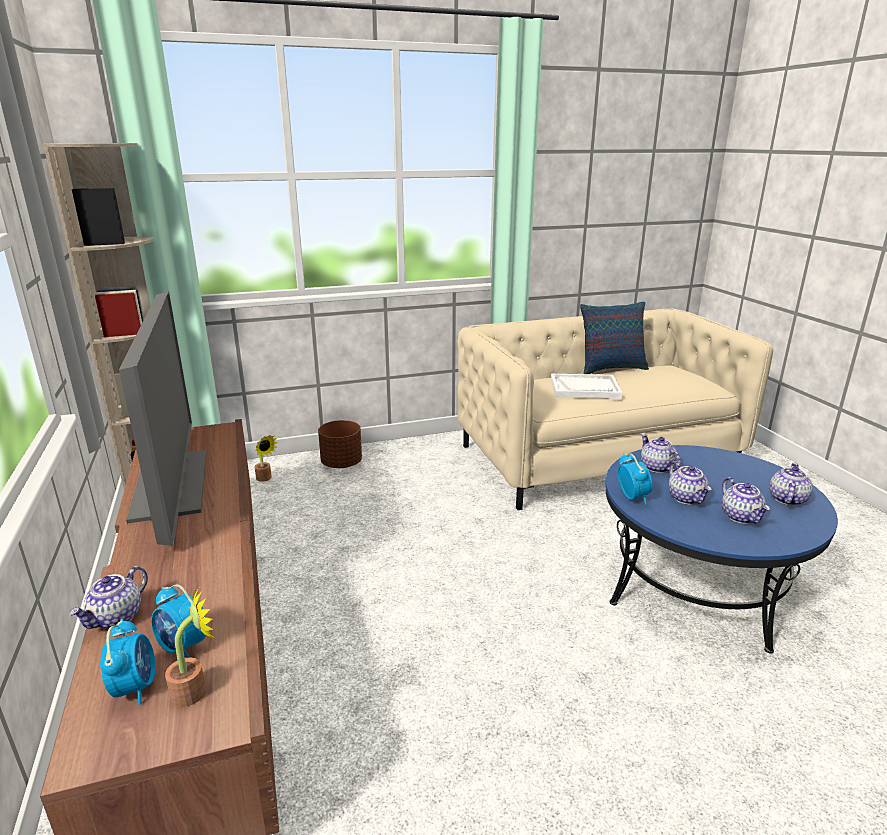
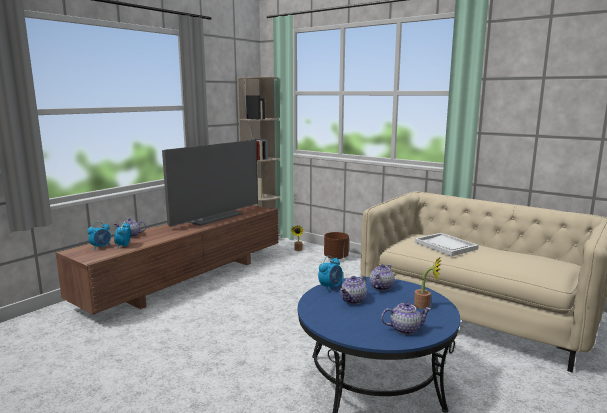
camera: 55 degrees right, 10 degrees down
(196, 689) = (105, 253): potted plant -> potted plant (425, 306)
(611, 369) = (509, 249): blue pillow -> none
(741, 517) = (353, 318): teapot -> none

